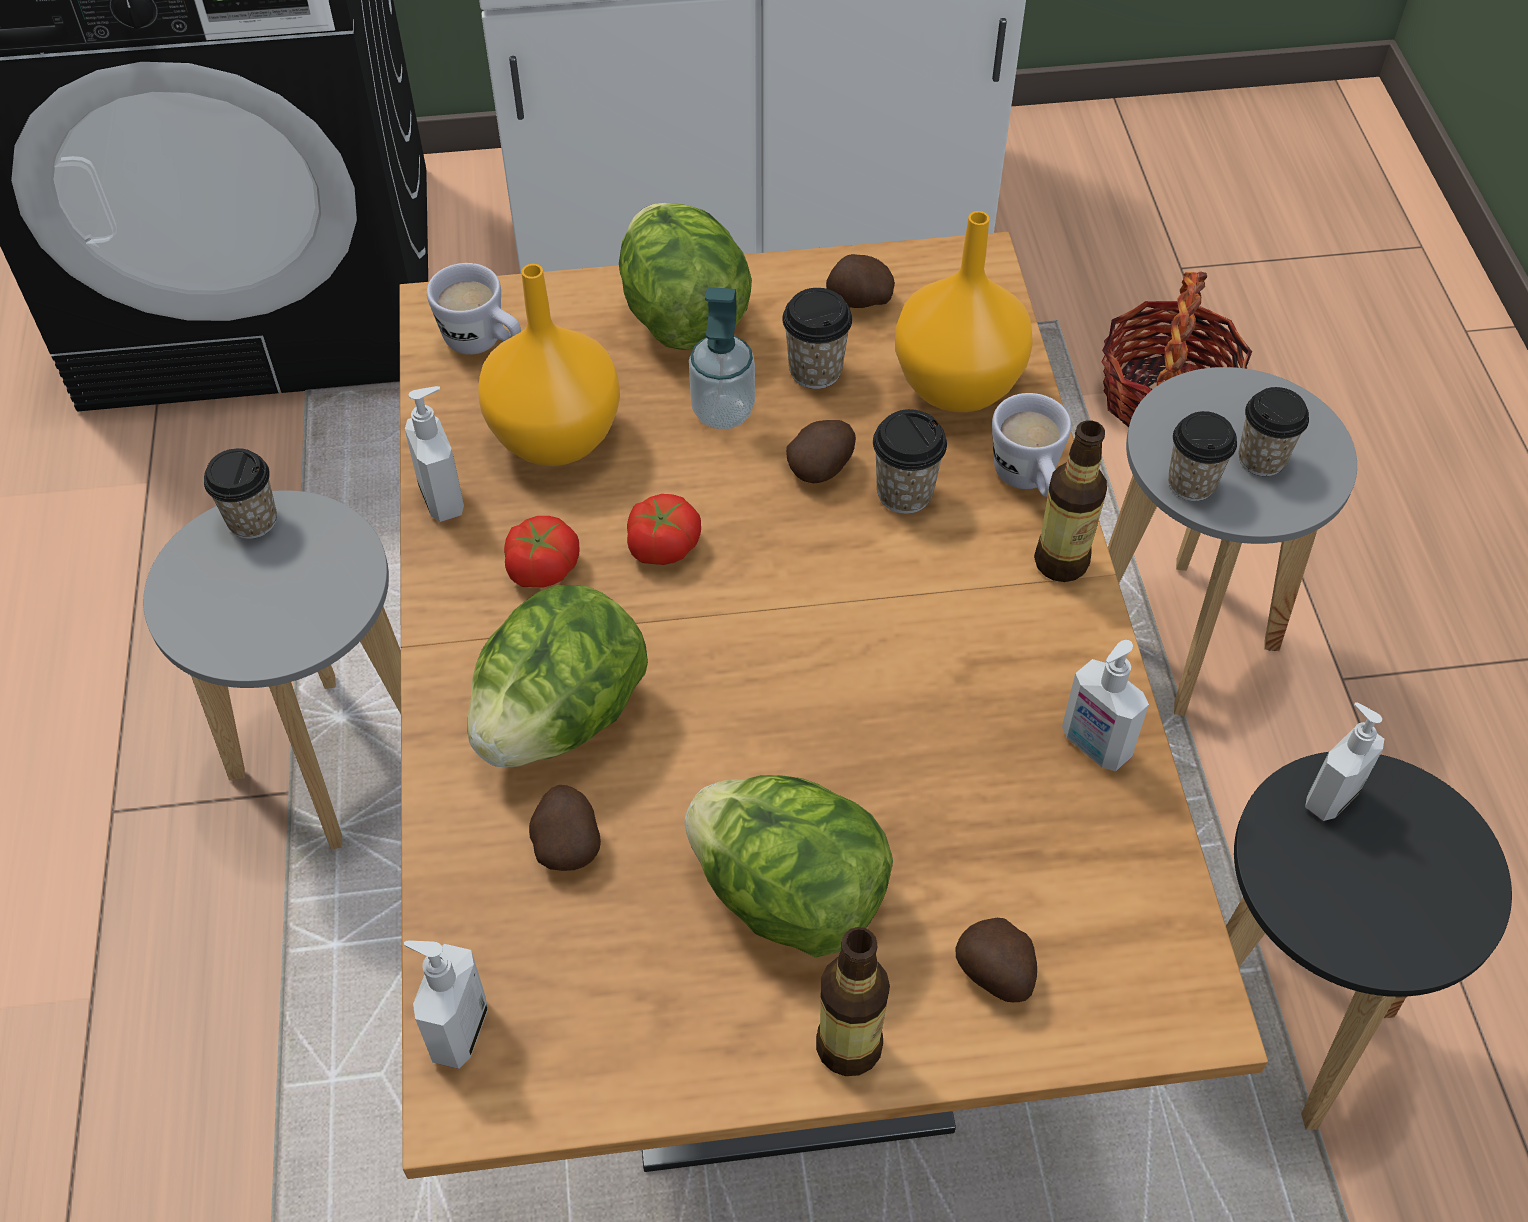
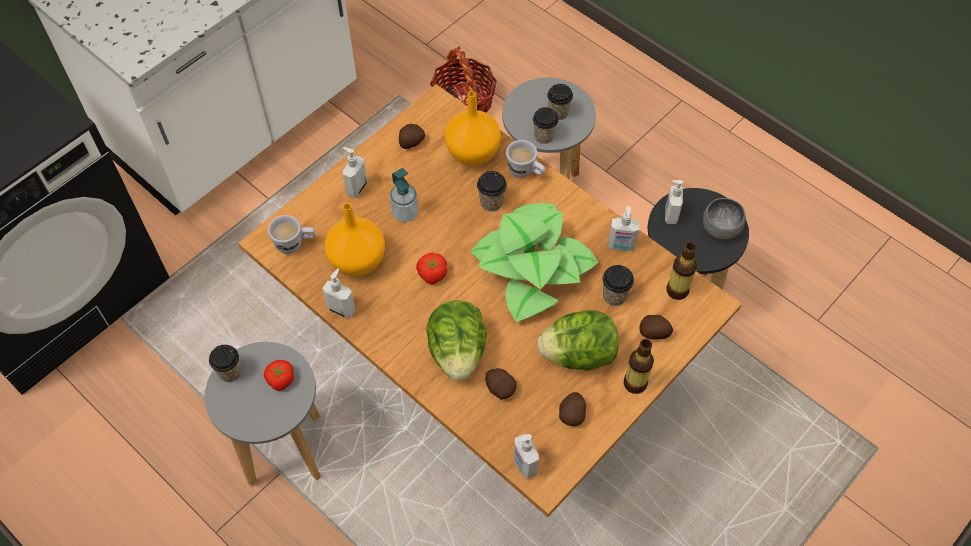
camera: 40 degrees left, 5 degrees up
(541, 567) = (400, 309): tomato -> tomato (280, 379)
(683, 317) = (356, 188): lettuce -> soap dispenser
(815, 370) = (421, 178): cup -> cup (614, 296)
(822, 468) = (457, 211): potato -> potato (572, 413)
(868, 660) = (532, 266): none -> potted plant
(1061, 562) = (560, 193): bottle -> bottle (677, 290)
(1422, 902) = (720, 230): none -> grey bowl

